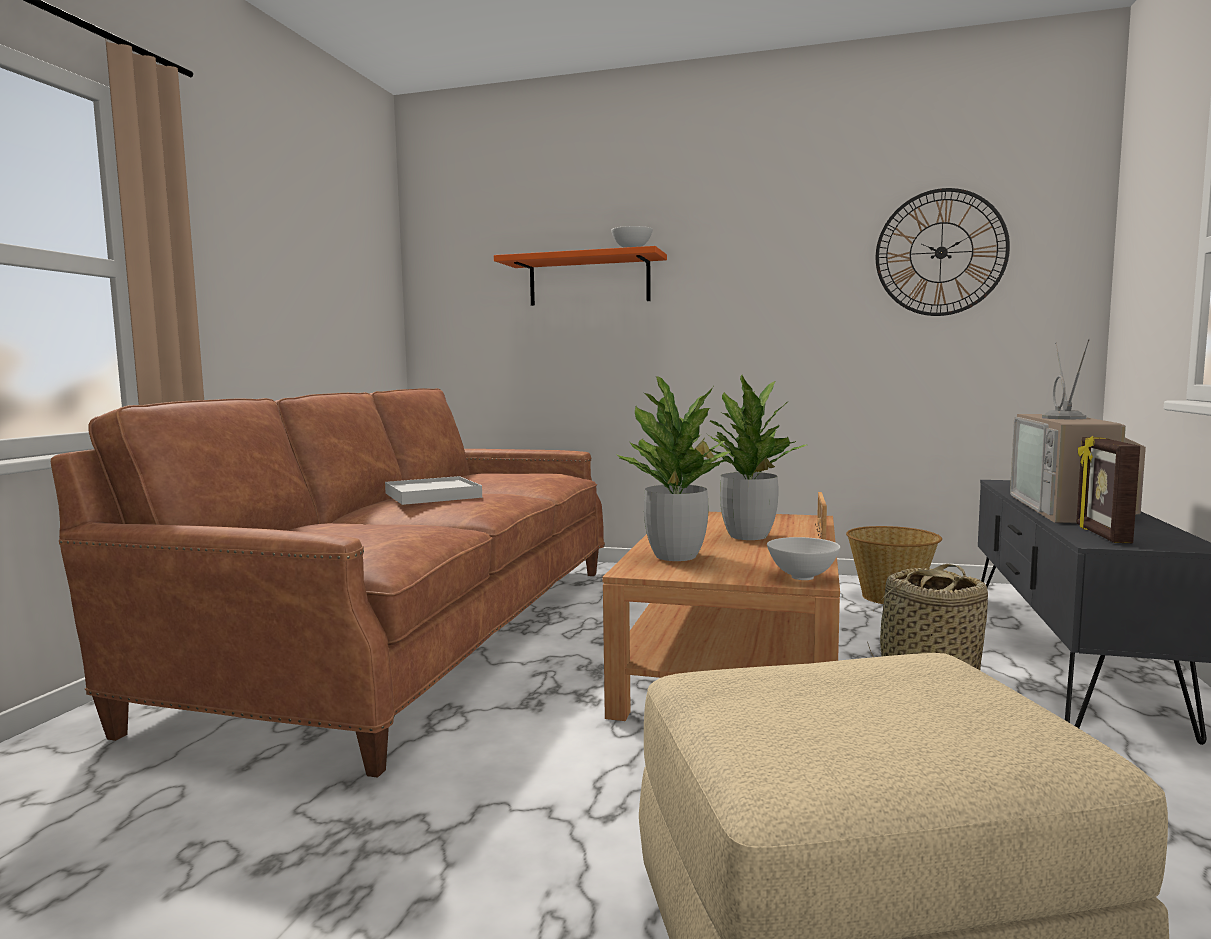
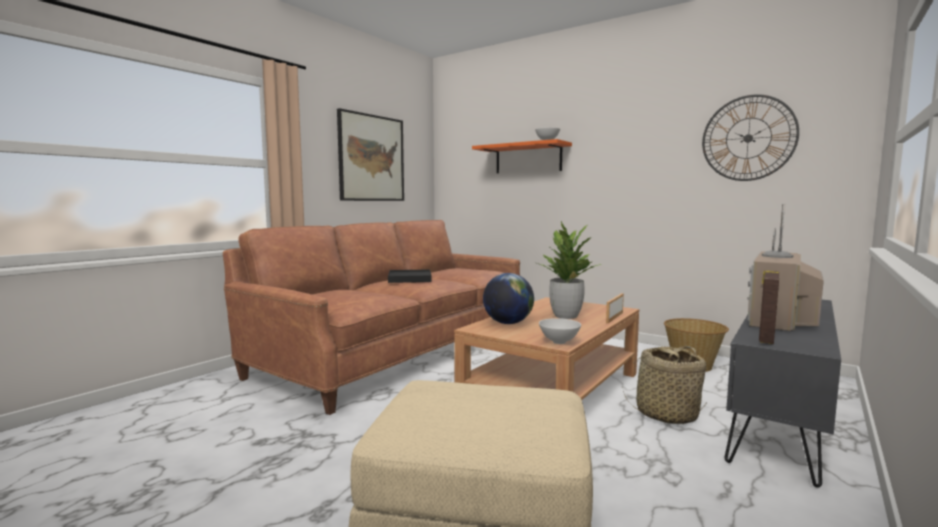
camera: 20 degrees right, 0 degrees up
(307, 271) = (371, 158): none -> picture
(433, 495) = (410, 279): white tray -> black tray
(676, 556) = (508, 323): potted plant -> globe

